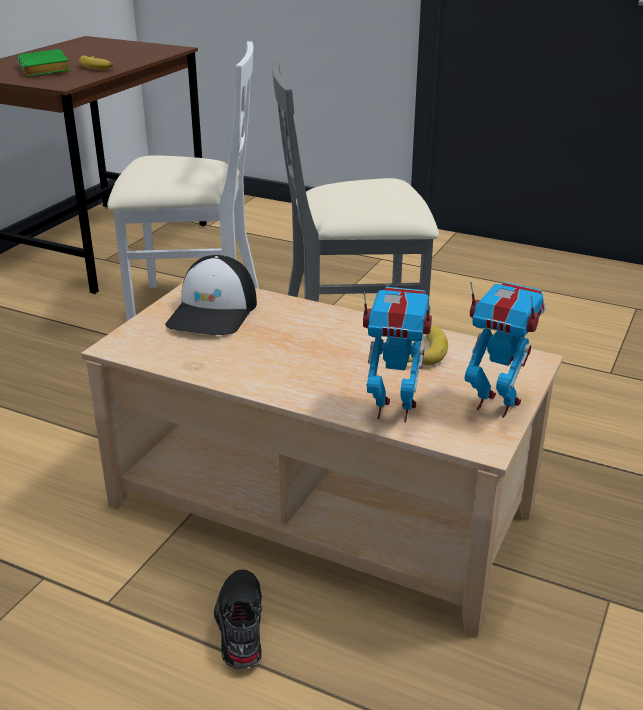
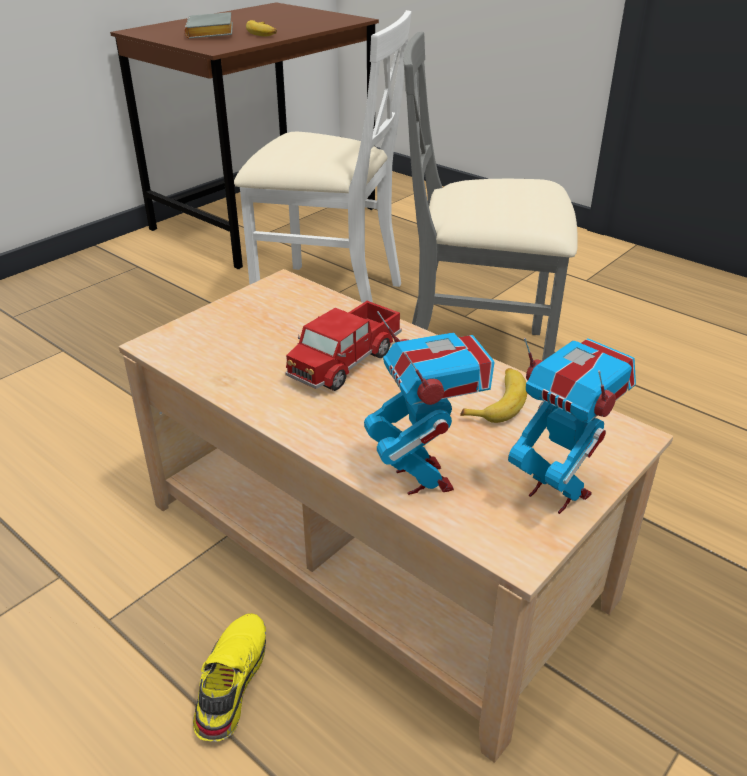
camera: 15 degrees right, 5 degrees up
(46, 70) = (212, 33): green book -> grey book
(213, 312) = (280, 317): cap -> none
(239, 626) = (229, 681): black shoe -> yellow shoe
(288, 338) = (345, 361): none -> toy truck
(394, 410) = (424, 478): toy robot -> toy robot turned 45 degrees clockwise

